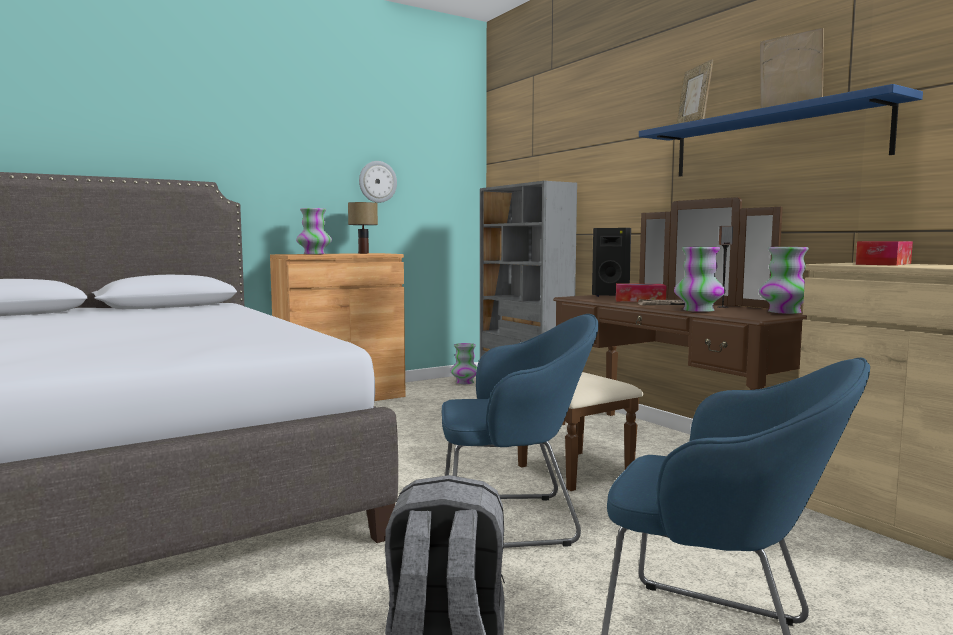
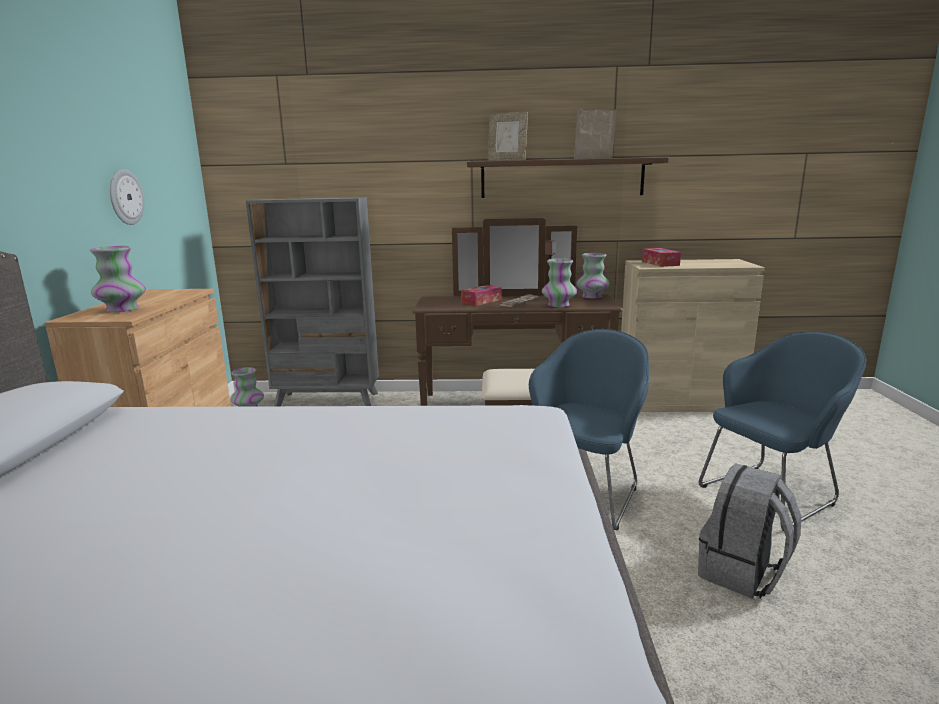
camera: 55 degrees left, 10 degrees up
(364, 253) = (156, 295): table lamp -> none
(612, 296) = (439, 299): black speaker -> none
(772, 142) = (562, 178): blue shelf -> brown shelf

